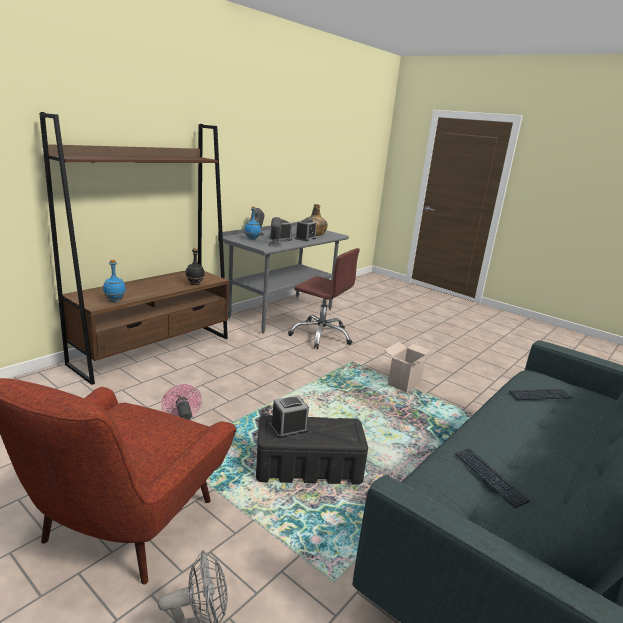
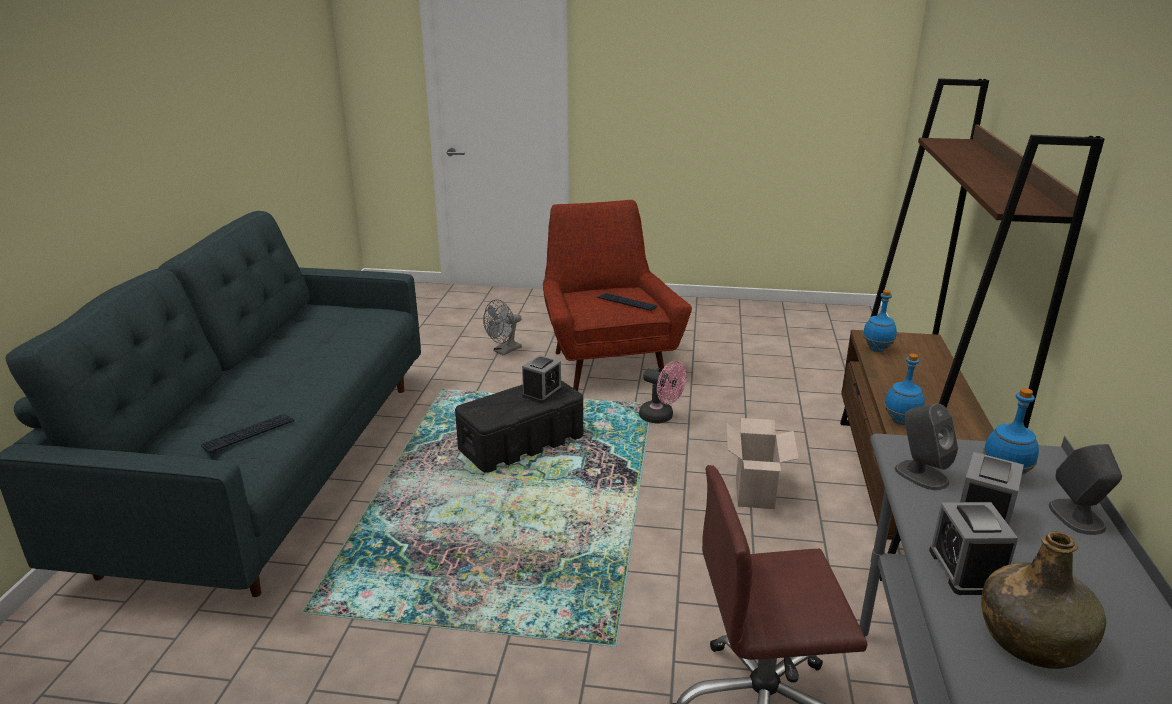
camera: 150 degrees right, 5 degrees up
(195, 284) = (900, 421): black bottle -> blue bottle
(403, 383) = (480, 634): cardboard box -> cardboard box (756, 494)
(489, 477) = (330, 337): keyboard -> keyboard (627, 303)

